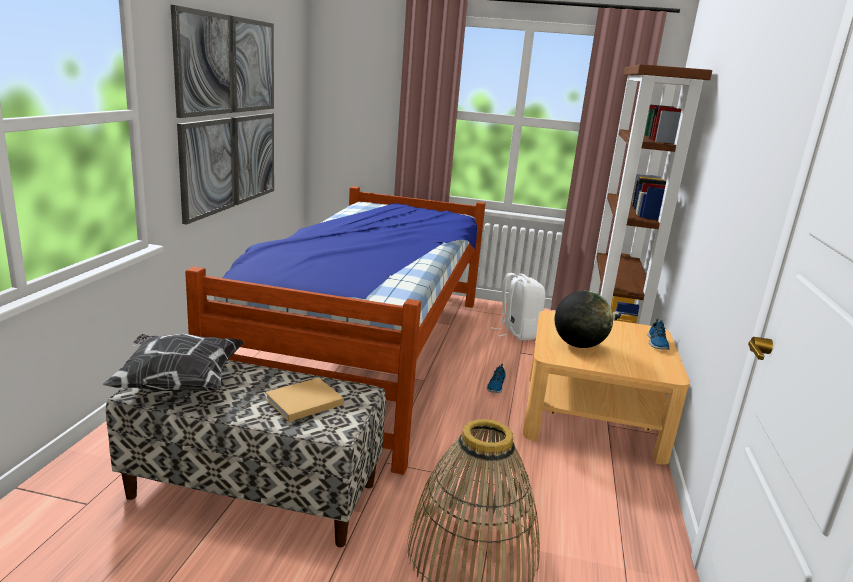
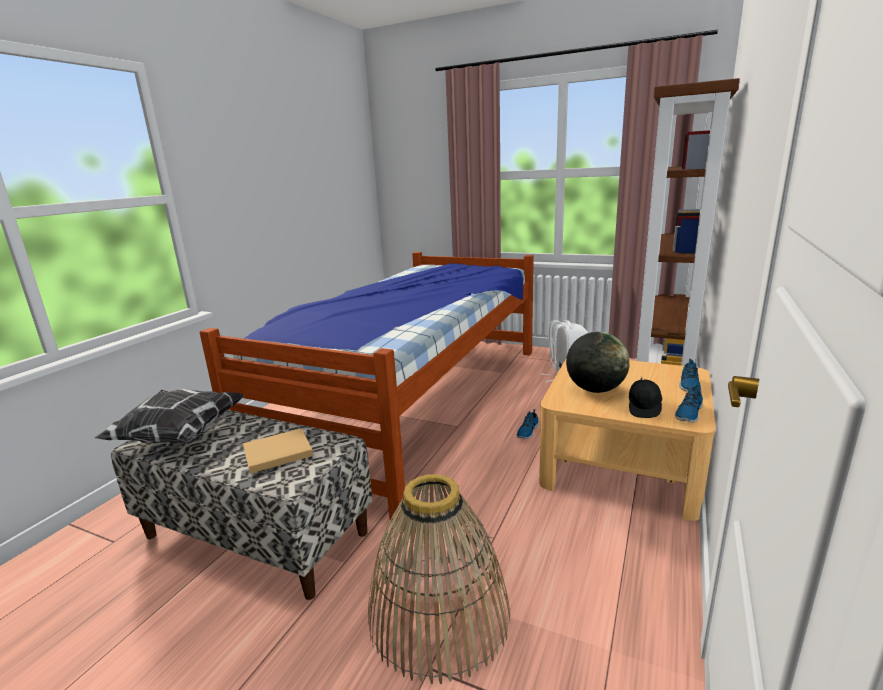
camera: 15 degrees right, 0 degrees up
(229, 114) = (283, 195): picture -> none
(627, 363) = (644, 408): none -> black cap
(664, 368) = (688, 413): none -> shoe

